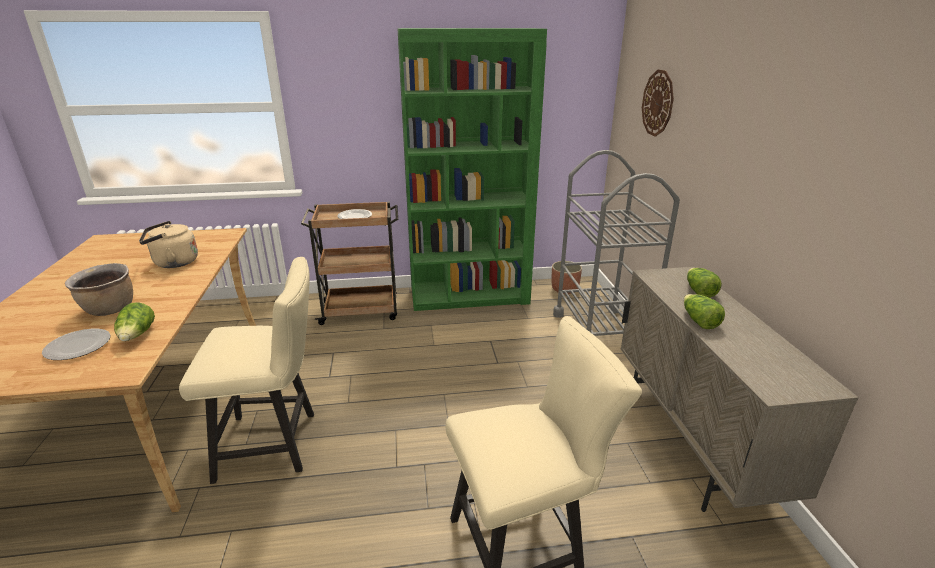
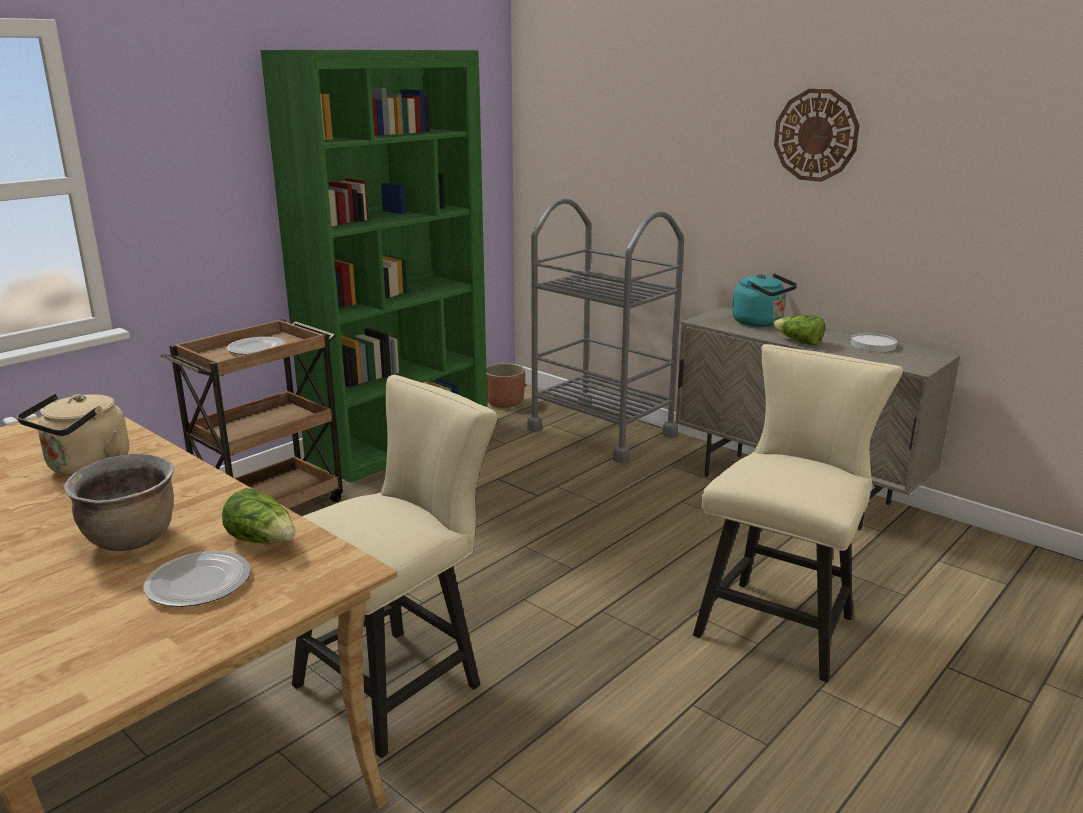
camera: 40 degrees left, 5 degrees down
(658, 103) = (608, 136): wall clock -> wall clock (816, 135)
(699, 291) = (760, 323): lettuce -> turquoise kettle
(770, 349) = (872, 345): none -> white plate

